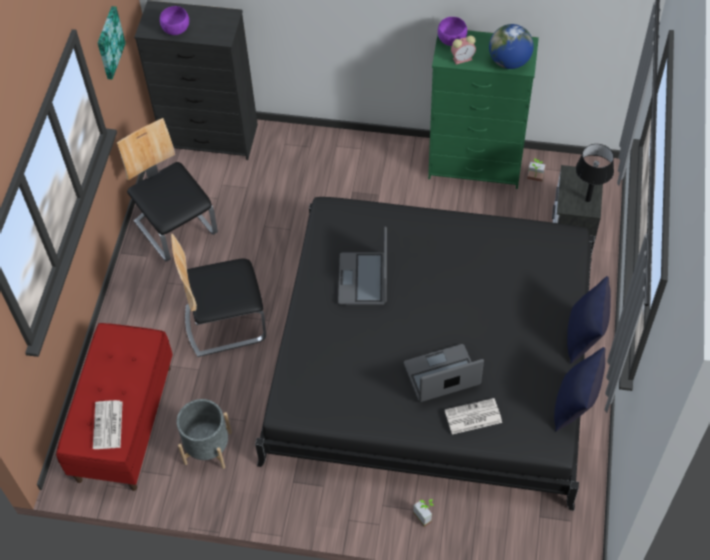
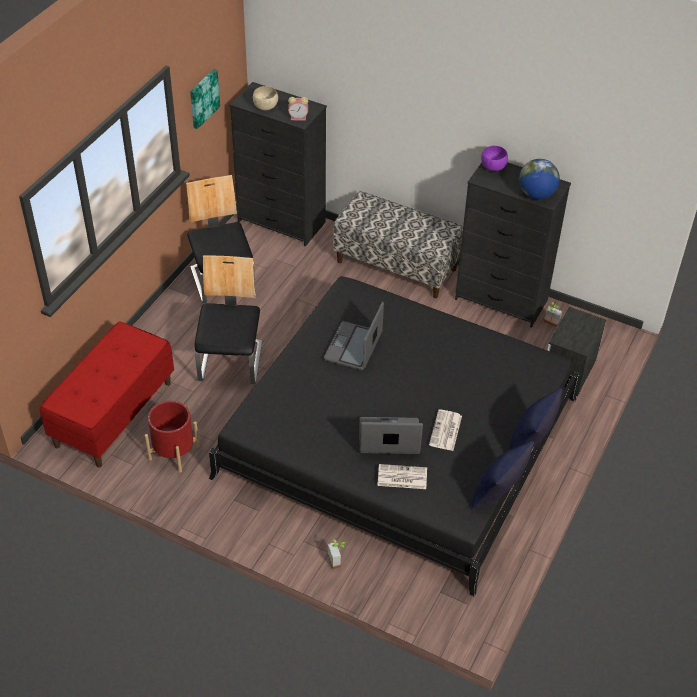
camera: 15 degrees right, 10 degrees down
(108, 425) = (91, 398): newspaper -> newspaper (445, 431)
(176, 30) = (266, 107): purple bowl -> beige bowl
(208, 448) = (174, 452): grey planter -> red planter
(225, 322) = (231, 362): chair -> chair turned 90 degrees clockwise
(353, 155) = (397, 265): none -> bench
(463, 58) = (497, 182): alarm clock -> alarm clock (299, 117)
(476, 165) = (502, 300): green dresser -> black dresser
(587, 199) = (581, 339): black table lamp -> none

